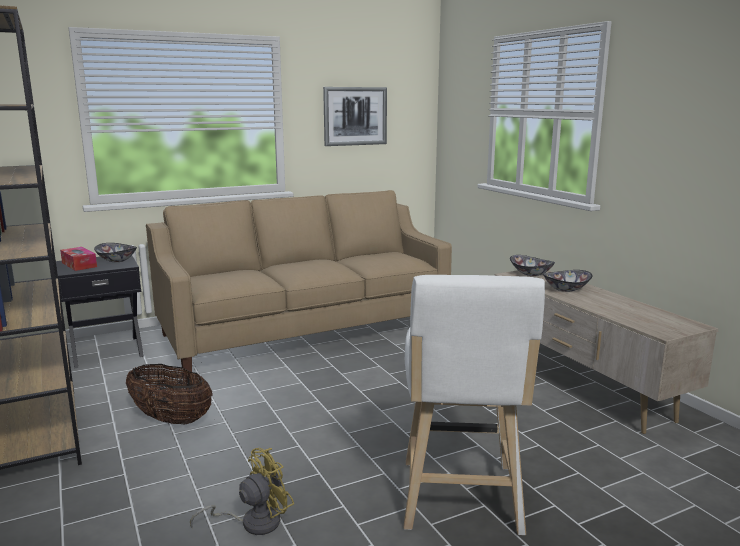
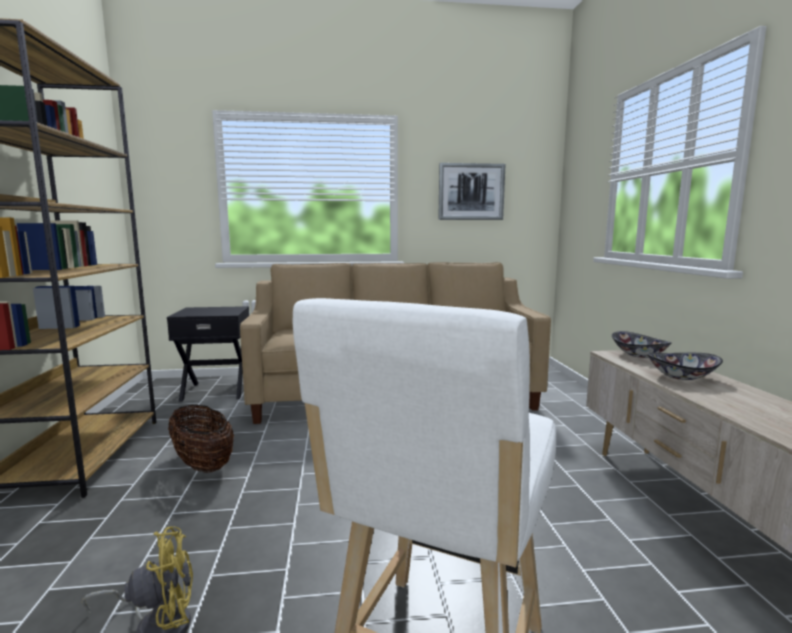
camera: 20 degrees right, 5 degrees down
(79, 265) = (196, 311): tissue box -> none
(116, 260) = (228, 310): bowl -> none

